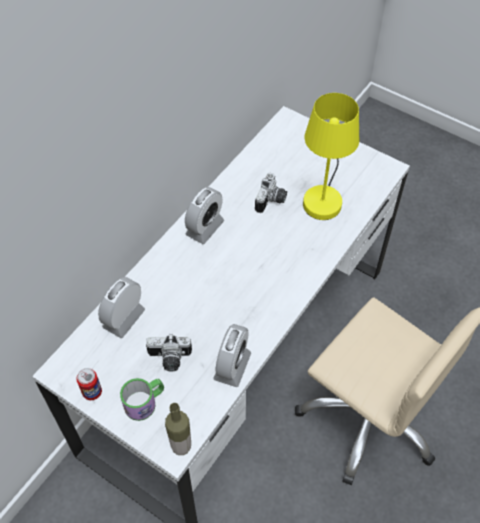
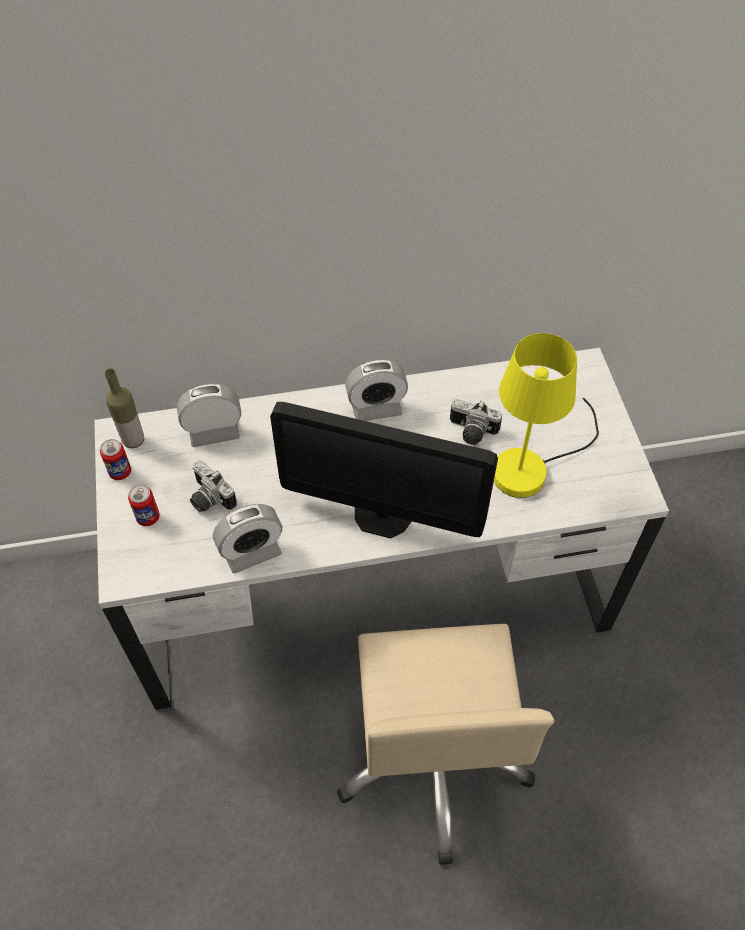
camera: 45 degrees right, 0 degrees up
(145, 402) = (148, 517): mug -> can
(181, 446) = (132, 580): bottle -> bottle (133, 440)
(272, 201) = (471, 432): camera -> camera turned 45 degrees clockwise
(278, 283) = (382, 515): none -> monitor

